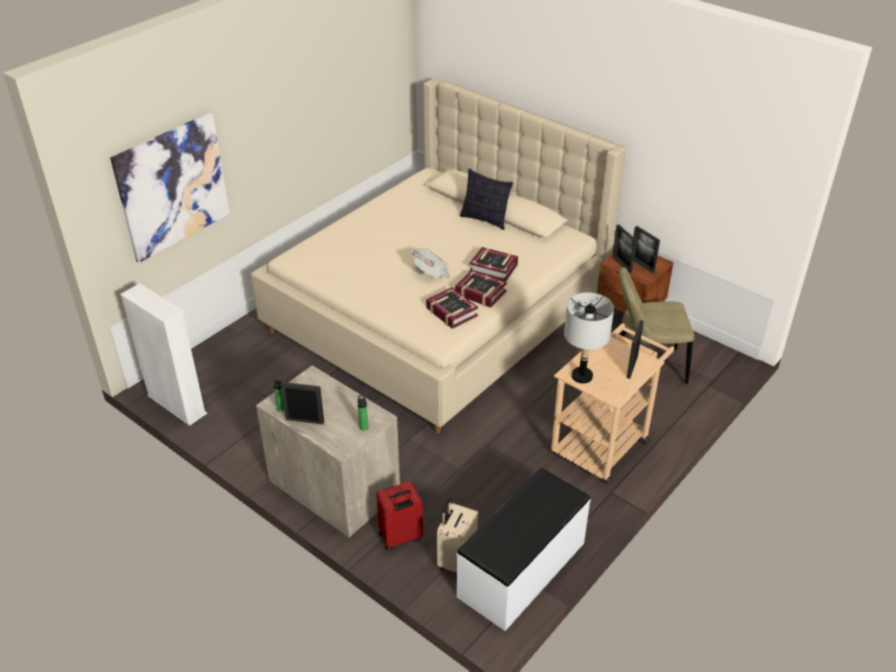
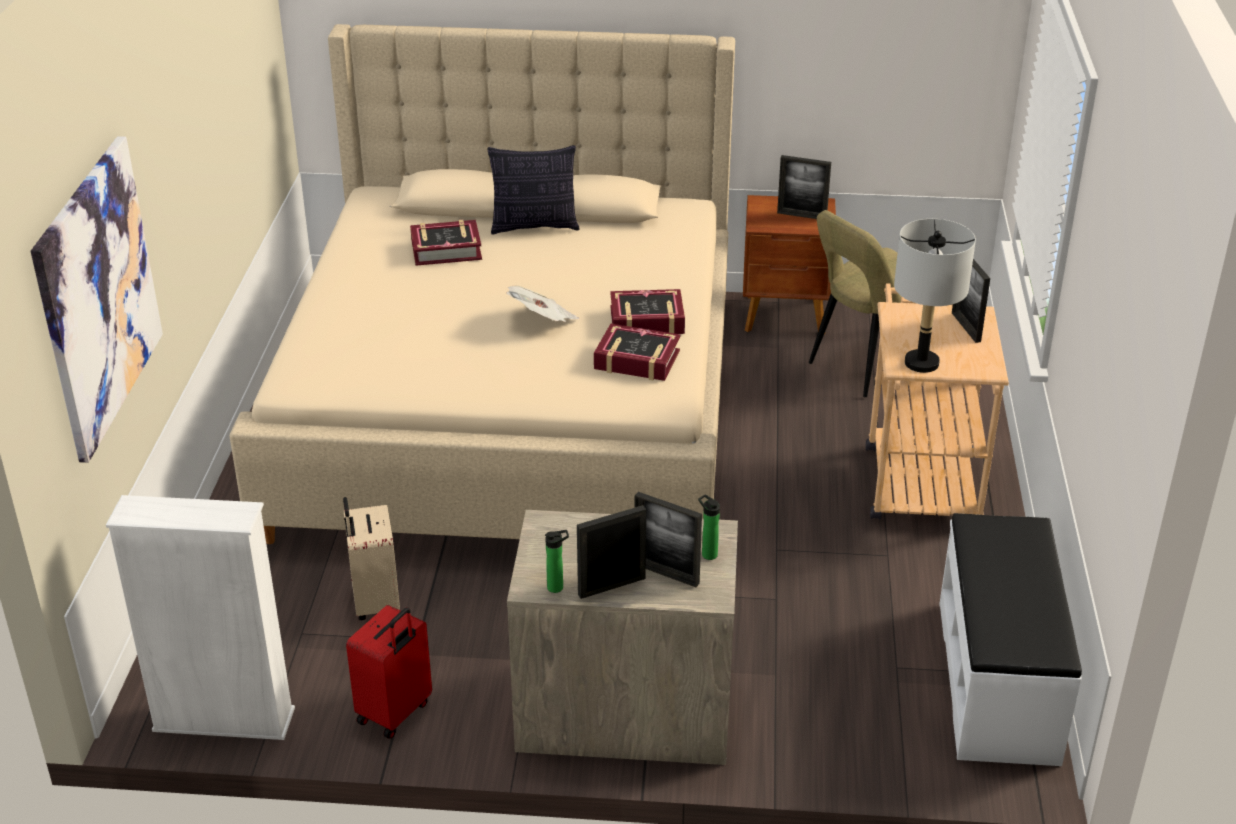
camera: 35 degrees left, 5 degrees down
(400, 538) = (798, 726): red suitcase -> red suitcase (395, 713)
(456, 560) = (903, 714): beige suitcase -> beige suitcase (374, 602)
(493, 268) = (625, 283): book -> book (446, 250)
(621, 264) = (775, 223): picture frame -> picture frame (666, 574)

